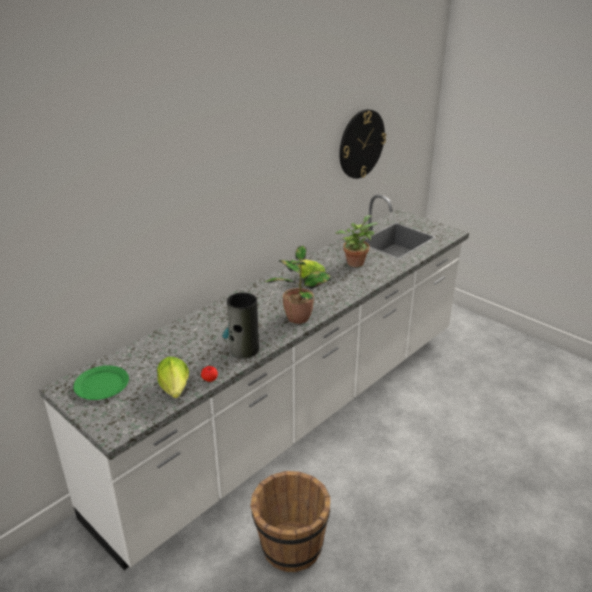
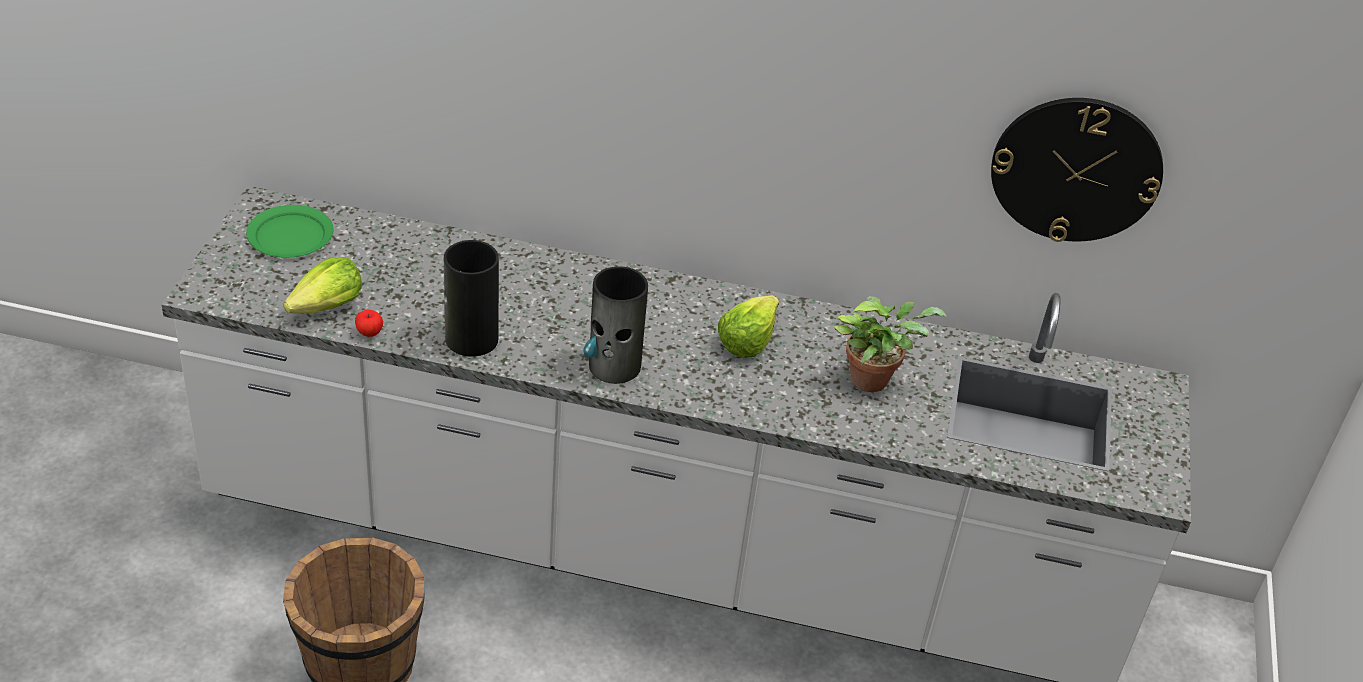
camera: 55 degrees right, 10 degrees up
(298, 316) = (614, 366): potted plant -> vase

